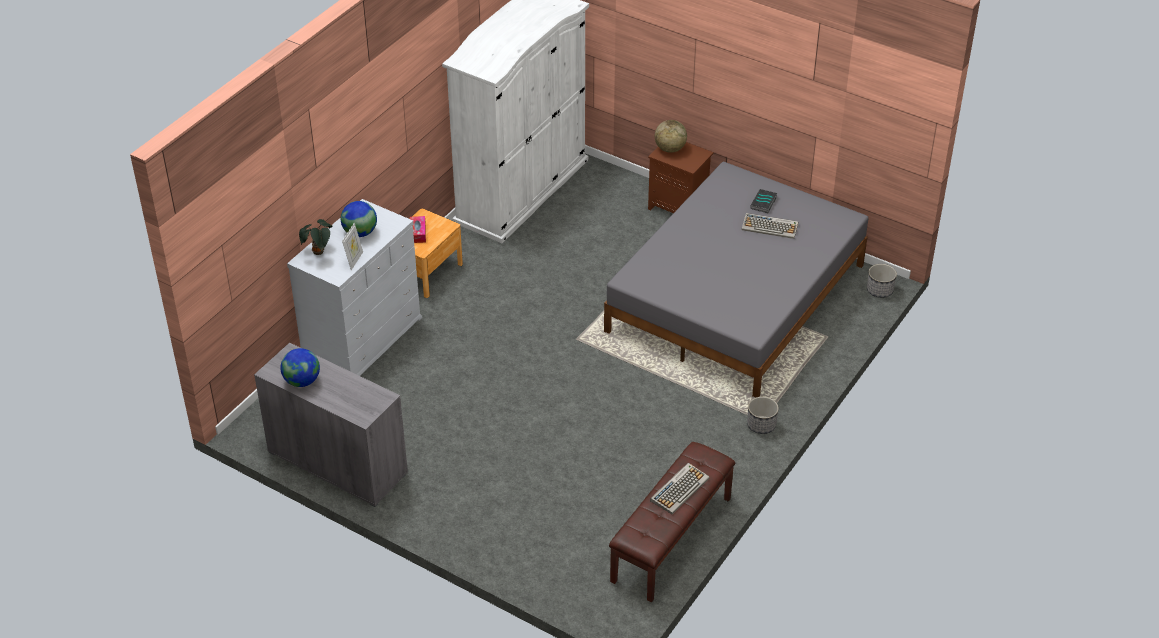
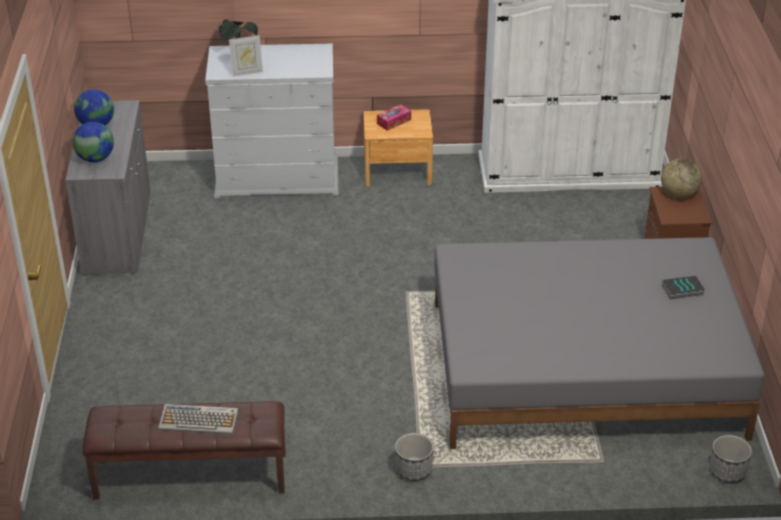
camera: 55 degrees right, 5 degrees down
(360, 232) = (286, 60): globe -> globe (95, 158)
(770, 227) = (650, 310): keyboard -> none

